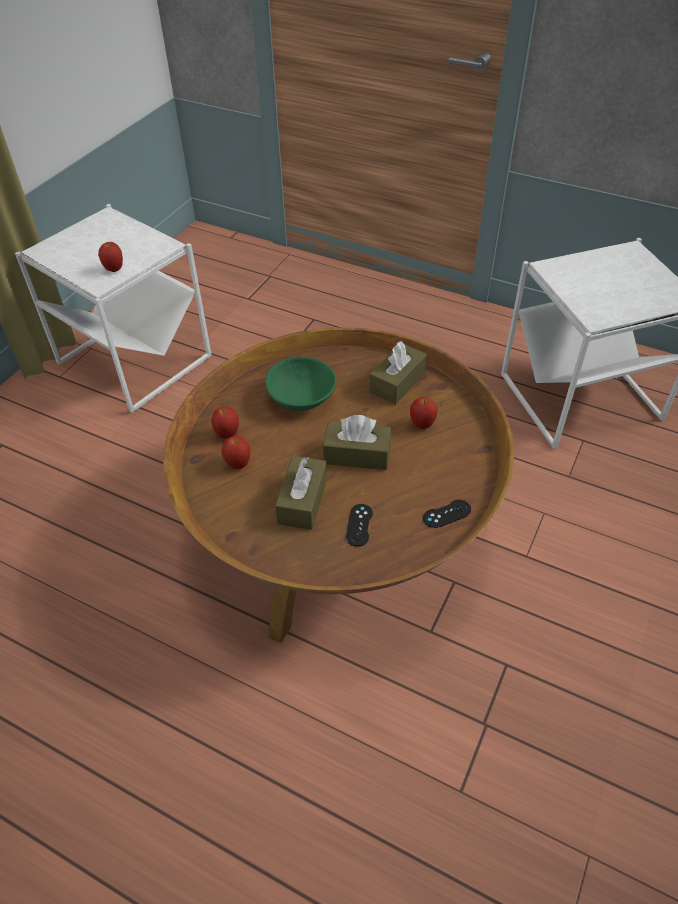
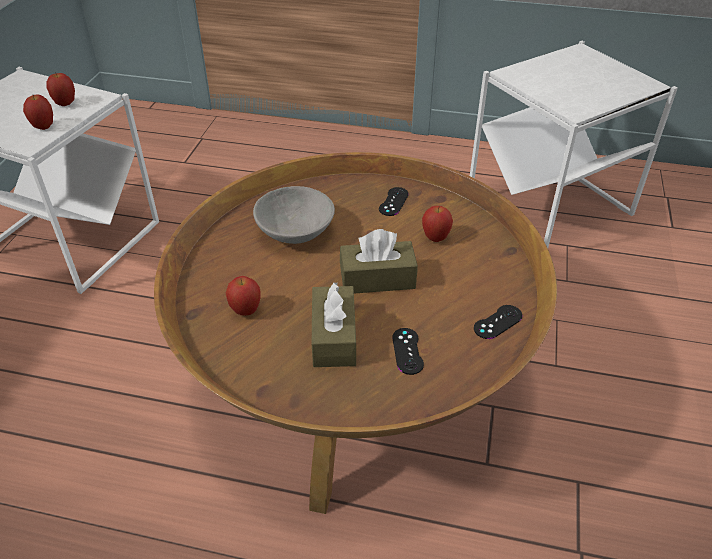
camera: 15 degrees left, 5 degrees down
(227, 434) = (222, 282): apple -> apple (65, 104)
(302, 398) = (295, 231): green bowl -> grey bowl
(397, 382) = (393, 202): brown tissue box -> black game controller

